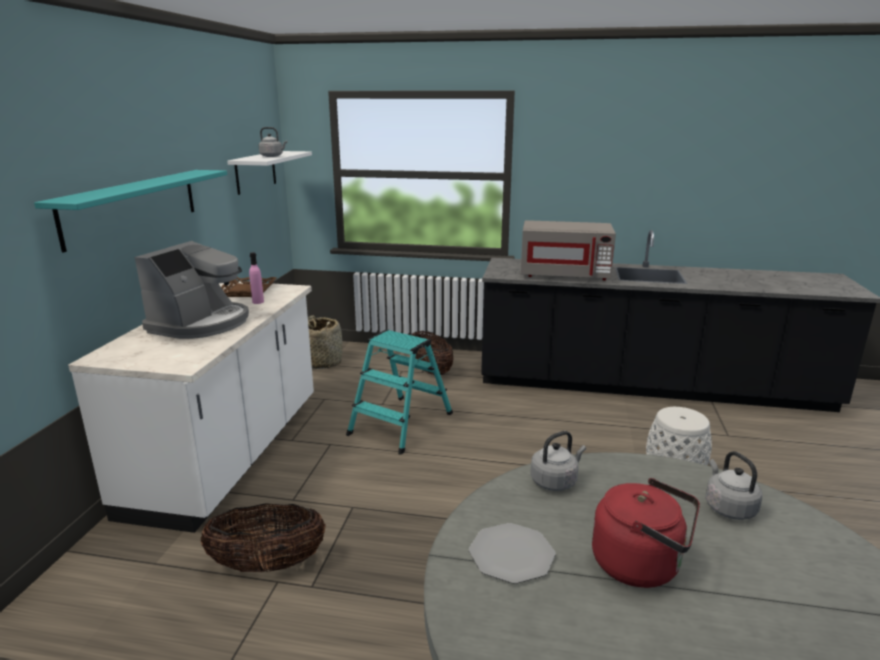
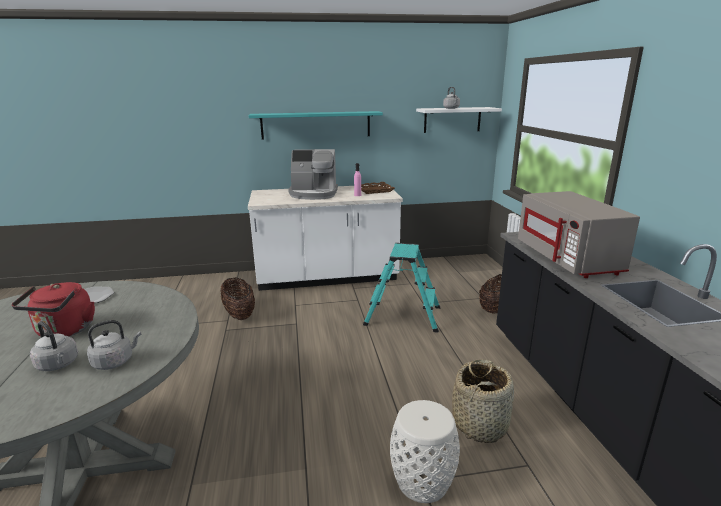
camera: 70 degrees right, 0 degrees up
(321, 362) = (459, 269): basket -> basket (480, 424)
(555, 481) = (159, 302): grey kettle -> grey kettle (58, 365)

